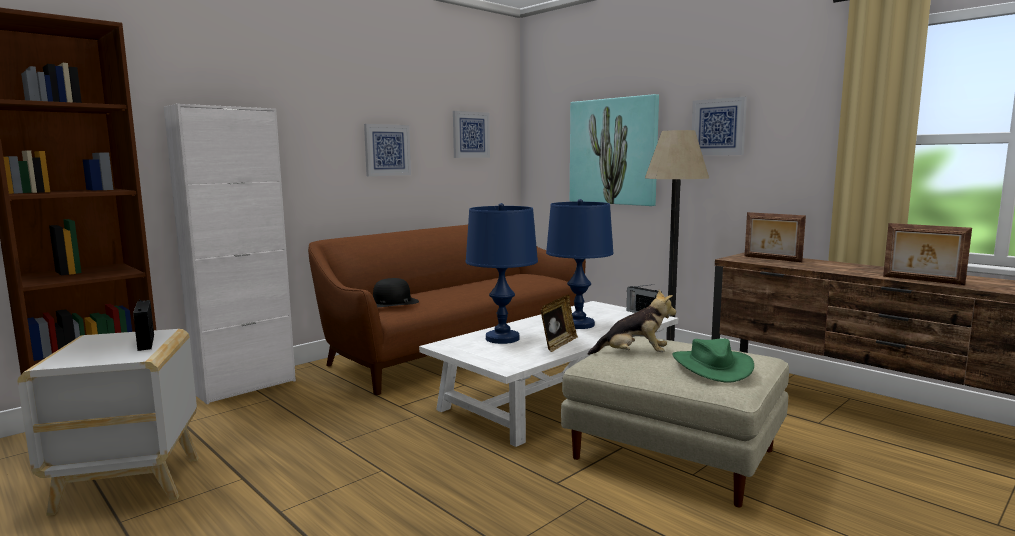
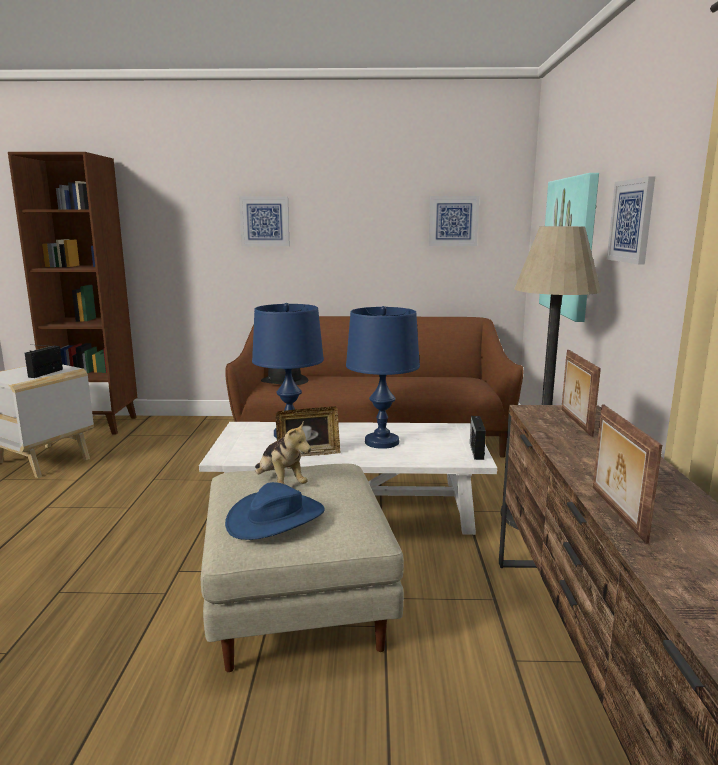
camera: 45 degrees right, 5 degrees up
(245, 387) = (197, 422): white cabinet -> none
(387, 150) = (347, 238): picture -> picture (264, 221)
(711, 366) = (275, 518): green hat -> blue hat

